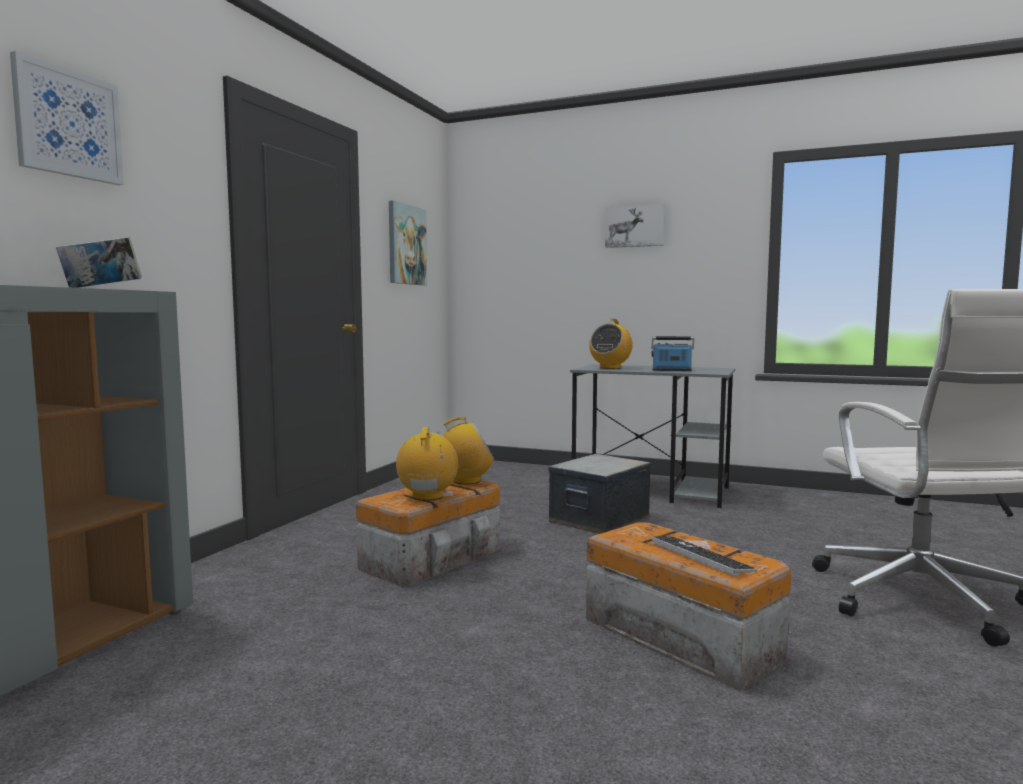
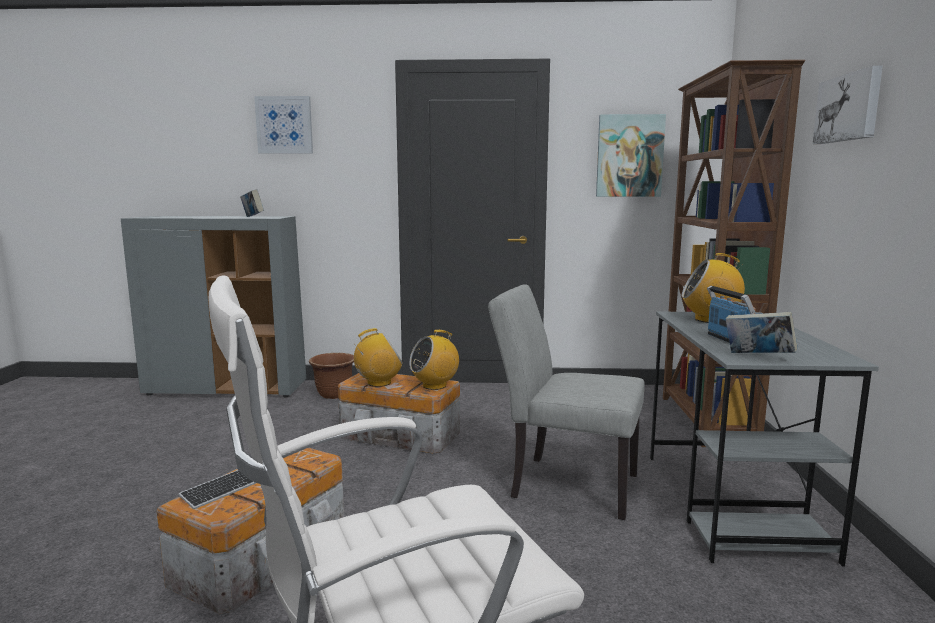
camera: 70 degrees right, 5 degrees up
(230, 580) = (334, 394): none -> brown planter
(466, 481) = (434, 385): radio -> radio turned 90 degrees clockwise
(520, 469) = (706, 421): none -> brown bookcase
(598, 519) = (564, 484): storage box -> grey chair
(713, 371) = (758, 357): none -> book

